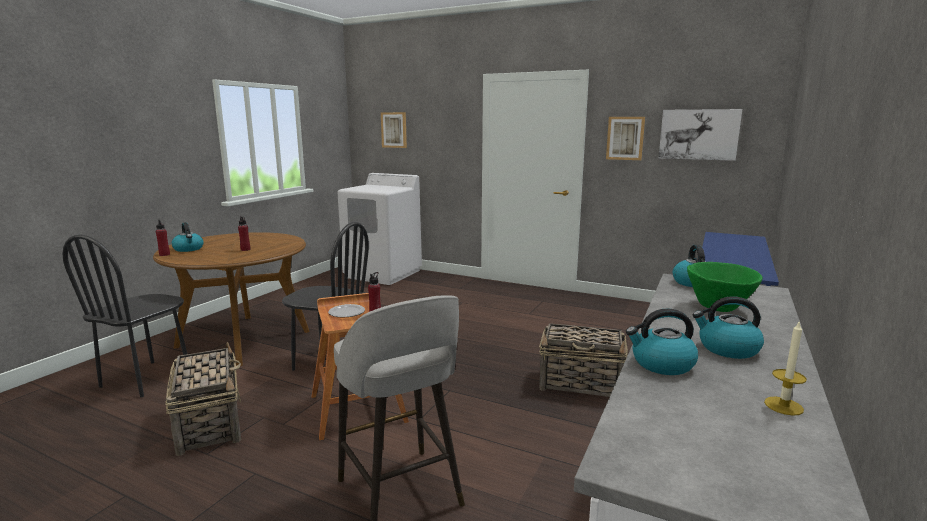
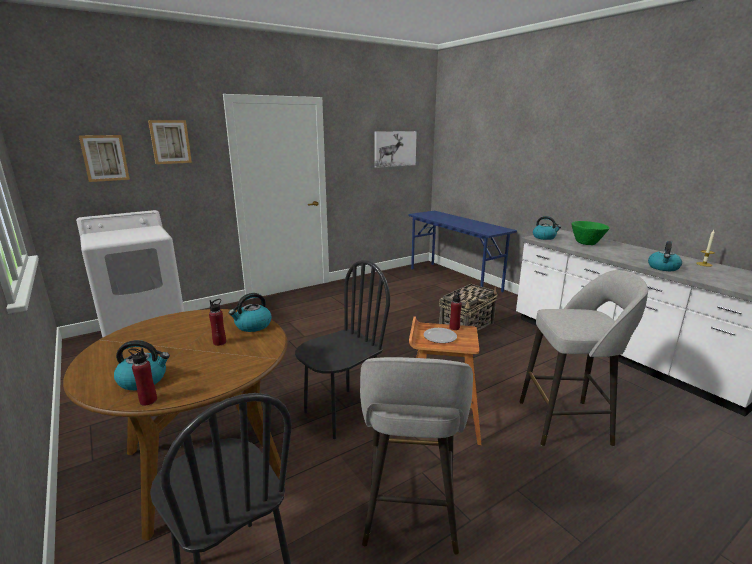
camera: 60 degrees left, 5 degrees up
(210, 423) = (410, 513): basket -> grey stool
(625, 138) = (352, 154): picture -> picture (170, 142)
(727, 349) = (643, 256): kettle -> kettle (253, 326)

